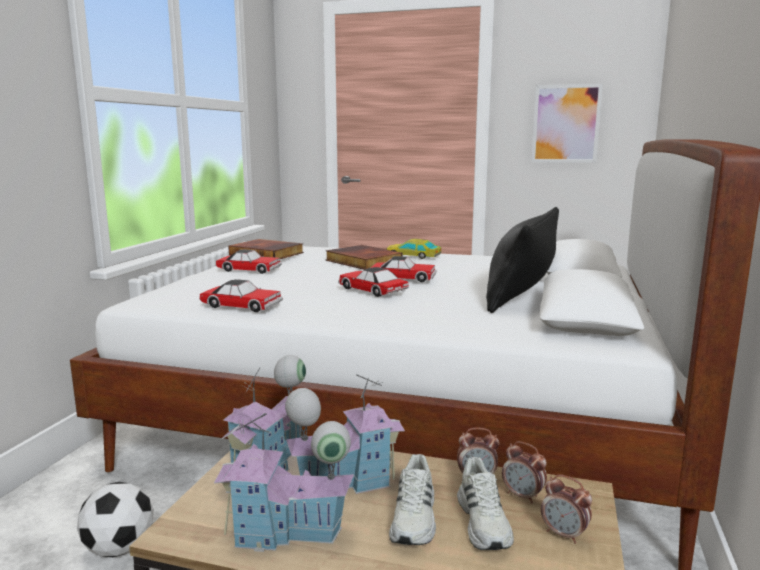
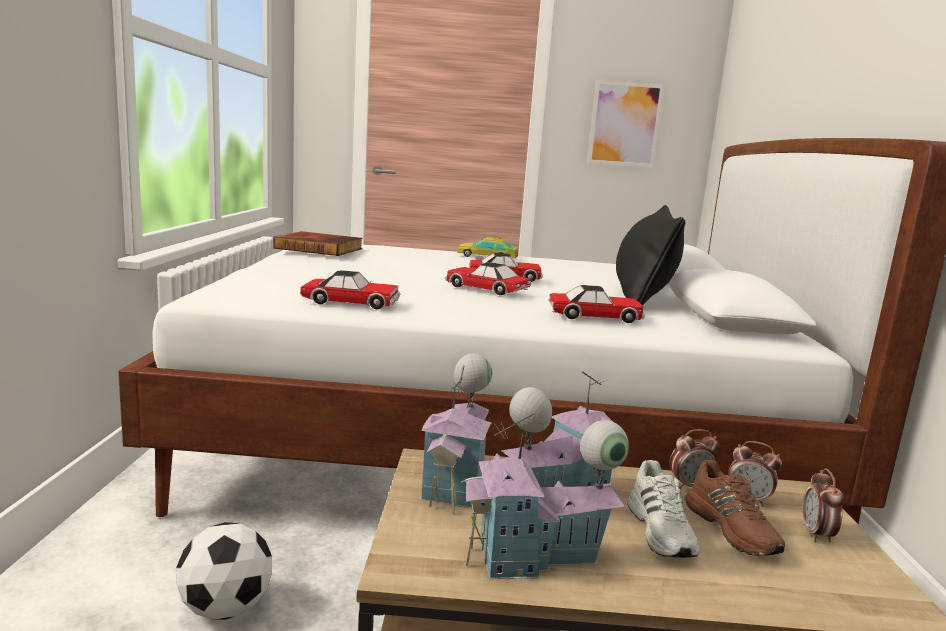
camera: 15 degrees left, 0 degrees up
(249, 270) = (314, 265): toy car -> toy car (595, 316)
(362, 261) = (441, 260): book -> none
(484, 522) = (733, 529): white shoe -> brown shoe
(564, 534) = (817, 535): alarm clock -> alarm clock turned 75 degrees clockwise

